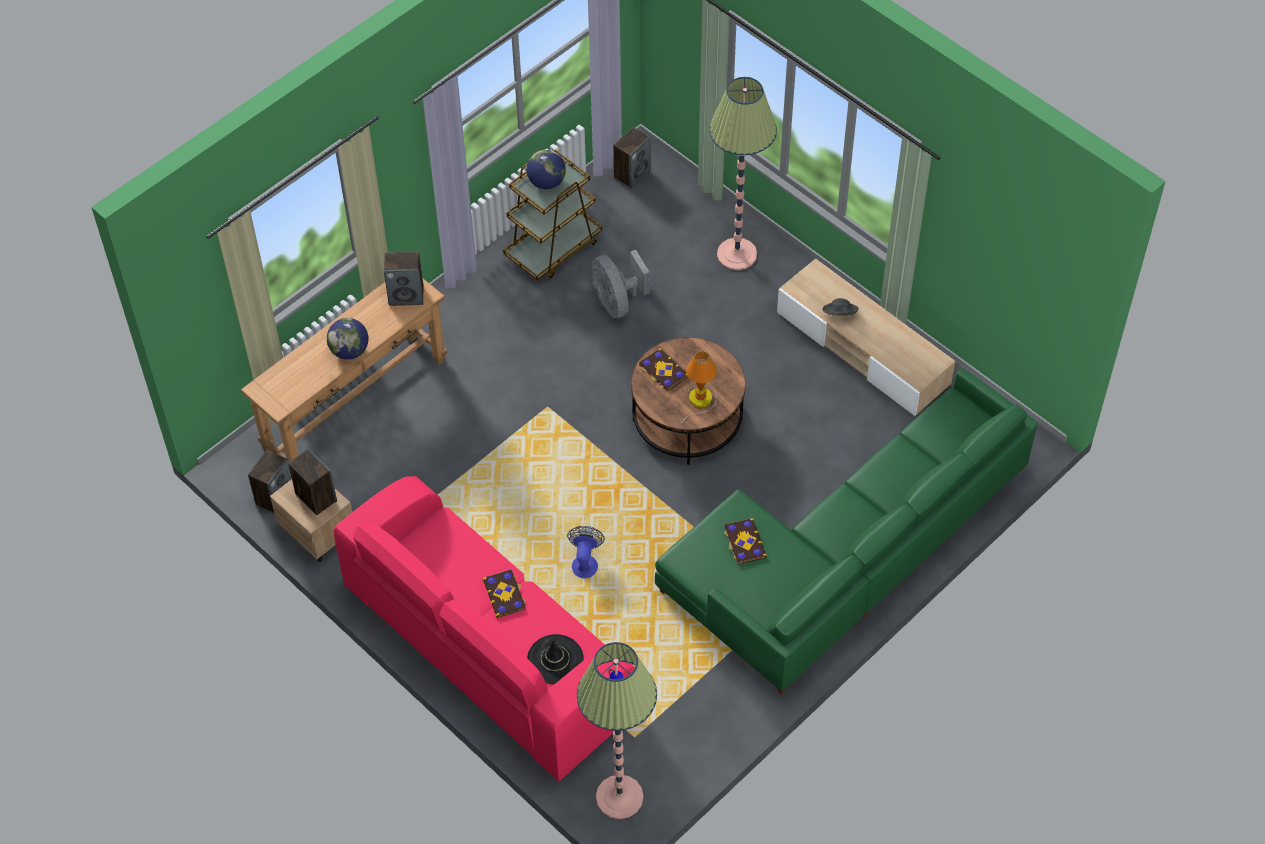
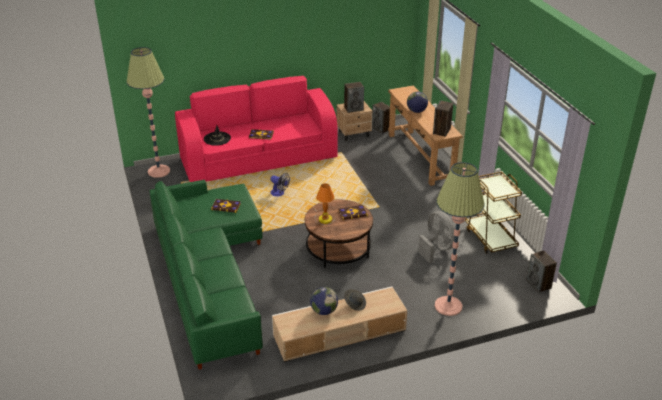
camera: 115 degrees right, 20 degrees down
(546, 182) = (498, 186): globe -> globe (324, 311)
(617, 302) = (436, 249): grey fan -> grey fan turned 60 degrees clockwise

